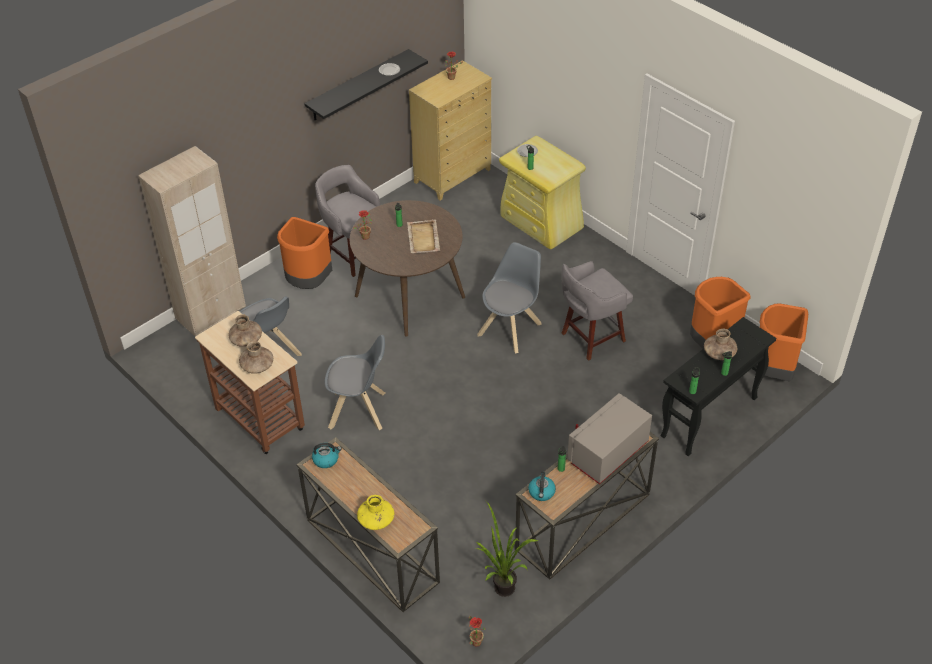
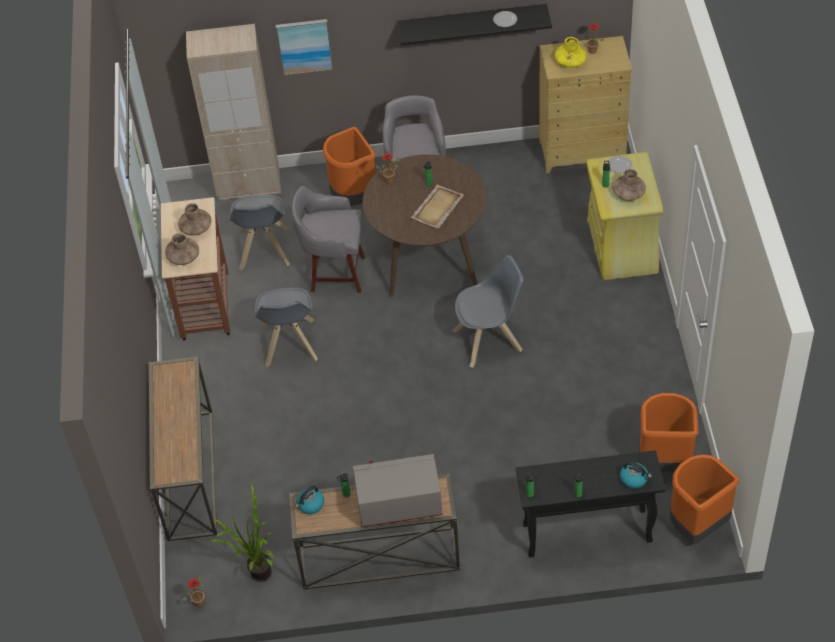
camera: 40 degrees right, 5 degrees up
(235, 155) = (304, 46): none -> picture
(326, 459) = (173, 372): kettle -> kettle (634, 479)
(359, 410) = (289, 344): grey chair -> grey chair turned 45 degrees clockwise
(376, 520) = (163, 446): yellow vase -> yellow vase (570, 62)
(590, 338) = (552, 391): grey stool -> grey stool (335, 274)
(719, 353) = (593, 472): brown vase -> brown vase (628, 194)

